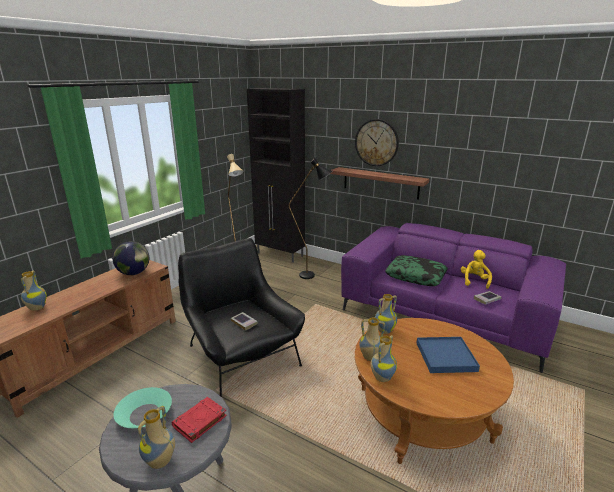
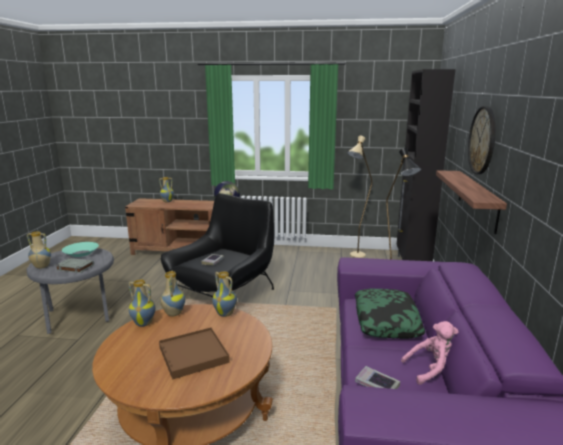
camera: 65 degrees right, 5 degrees down
(199, 422) = (74, 267): red book -> grey book
(446, 356) = (193, 355): blue tray -> brown tray
(474, 281) = (431, 370): yellow plush toy -> pink plush toy

